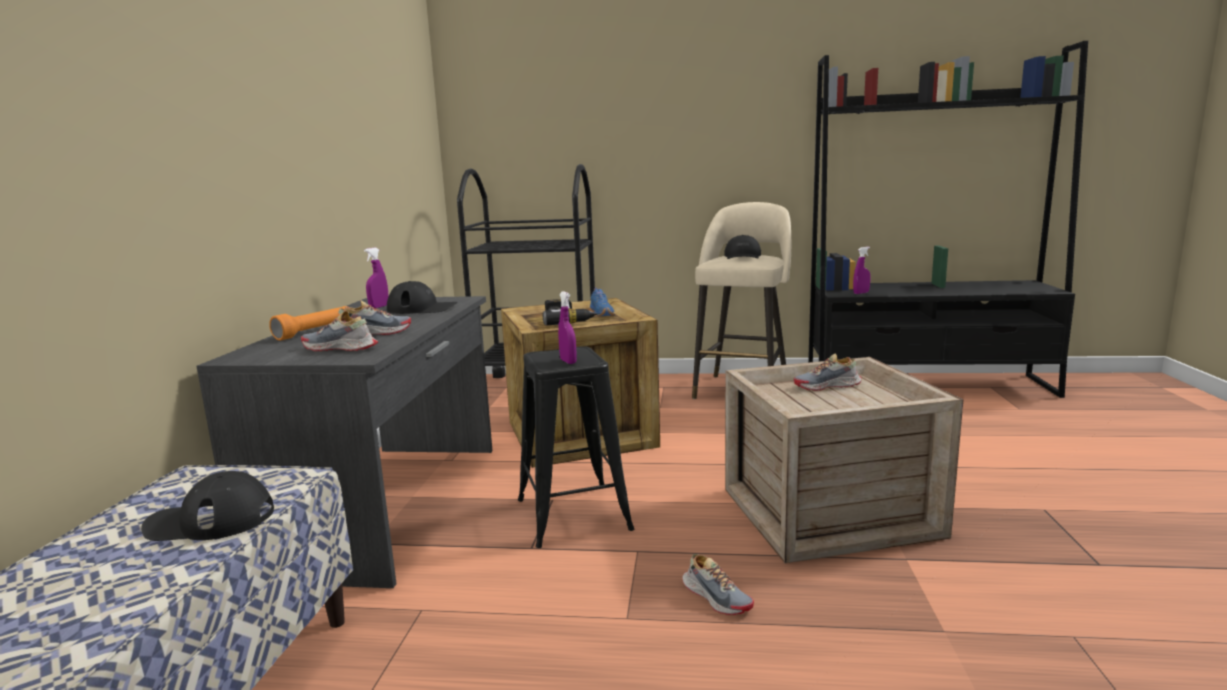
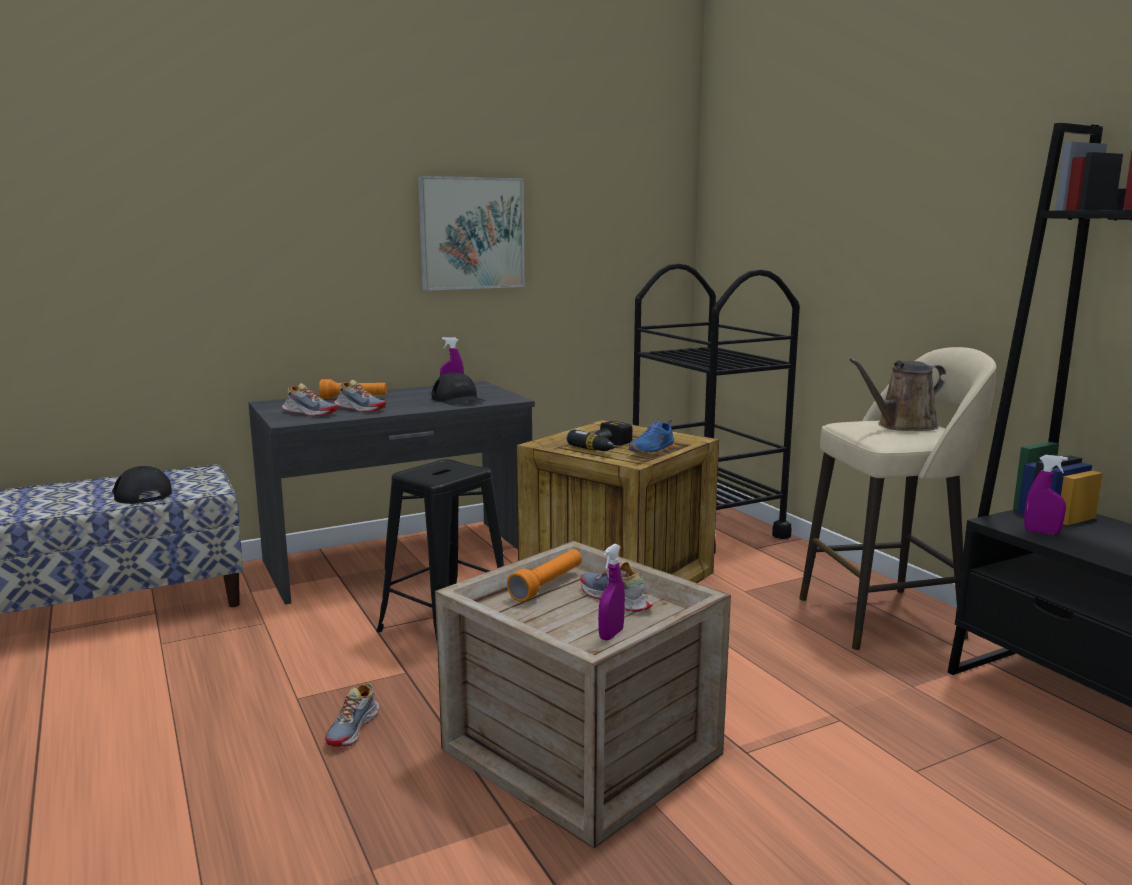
camera: 55 degrees right, 0 degrees up
(334, 136) = (472, 233): none -> picture
(340, 348) = (309, 413): shoe -> shoe turned 135 degrees clockwise
(568, 361) = (429, 475): purple spray bottle -> purple spray bottle (611, 634)
(742, 256) = (902, 426): black cap -> brown watering can
(783, 396) = (548, 585): none -> orange flashlight

